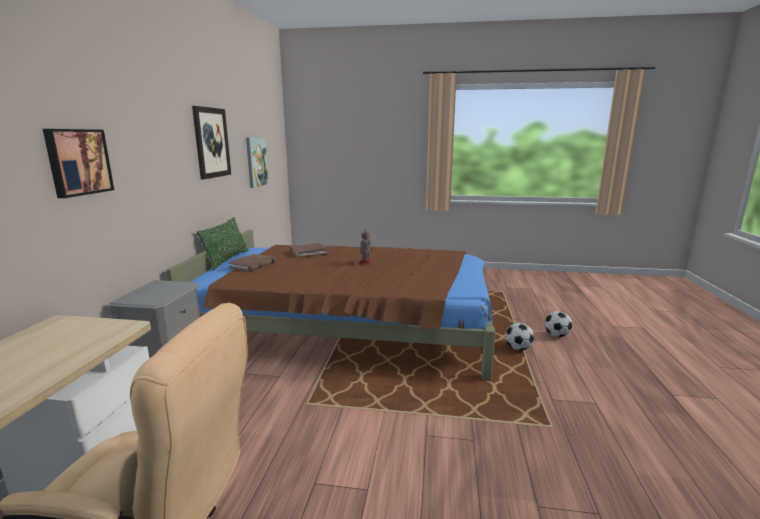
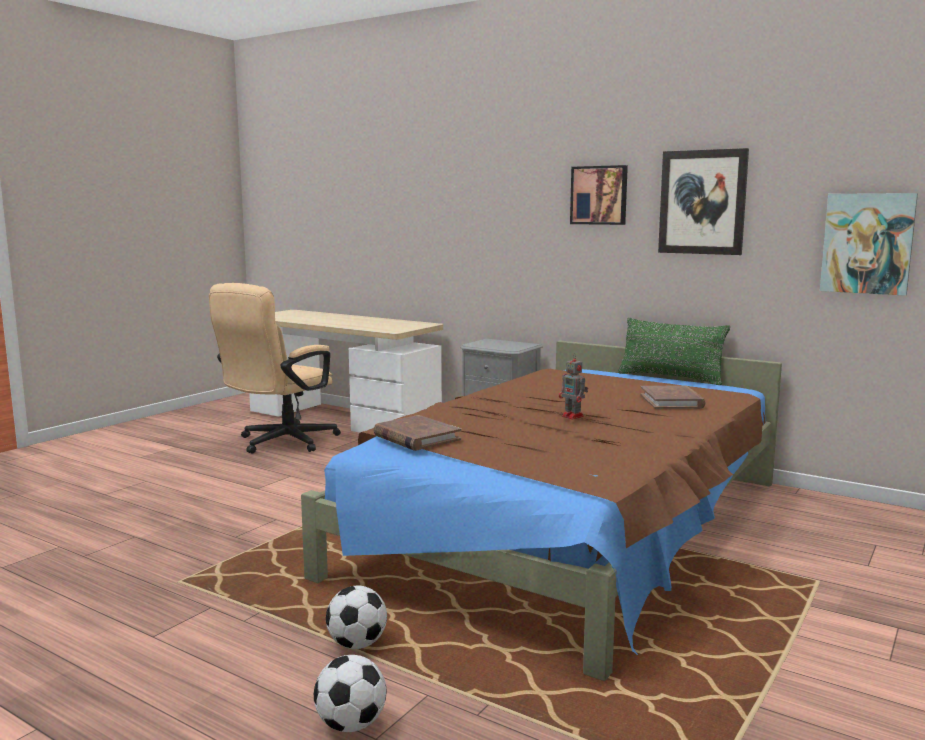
camera: 115 degrees right, 5 degrees down
(78, 162) = (490, 215): picture -> picture (599, 195)
(252, 265) = (616, 380): brown book -> brown book (416, 437)

